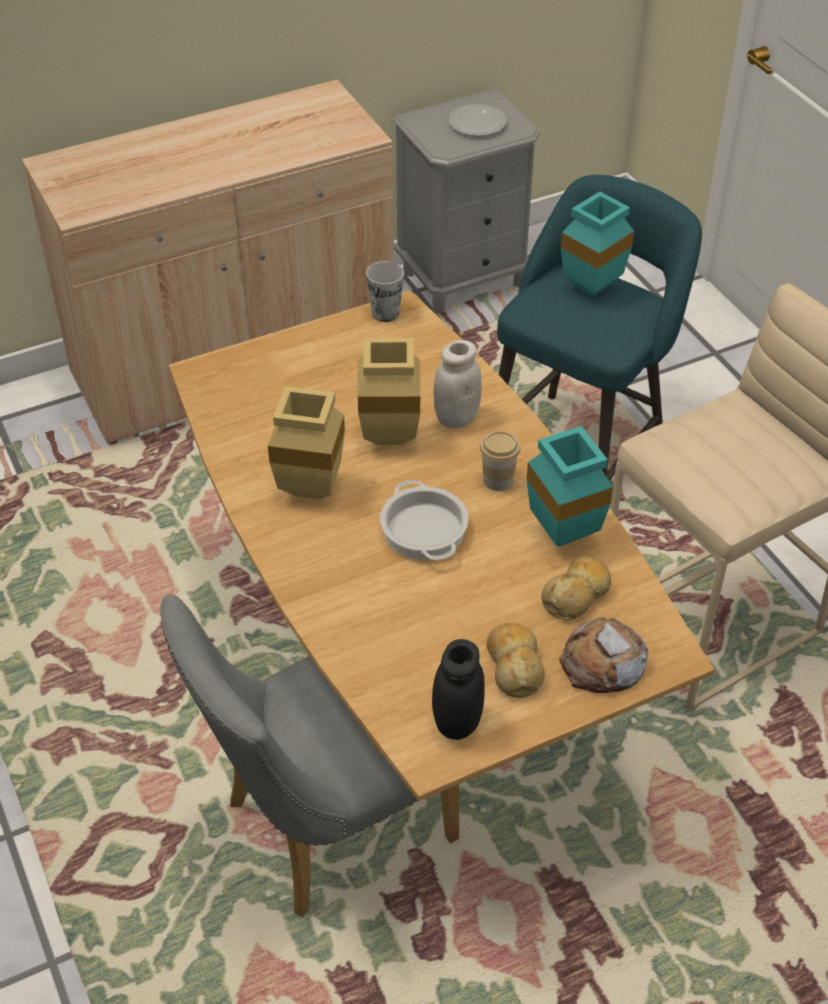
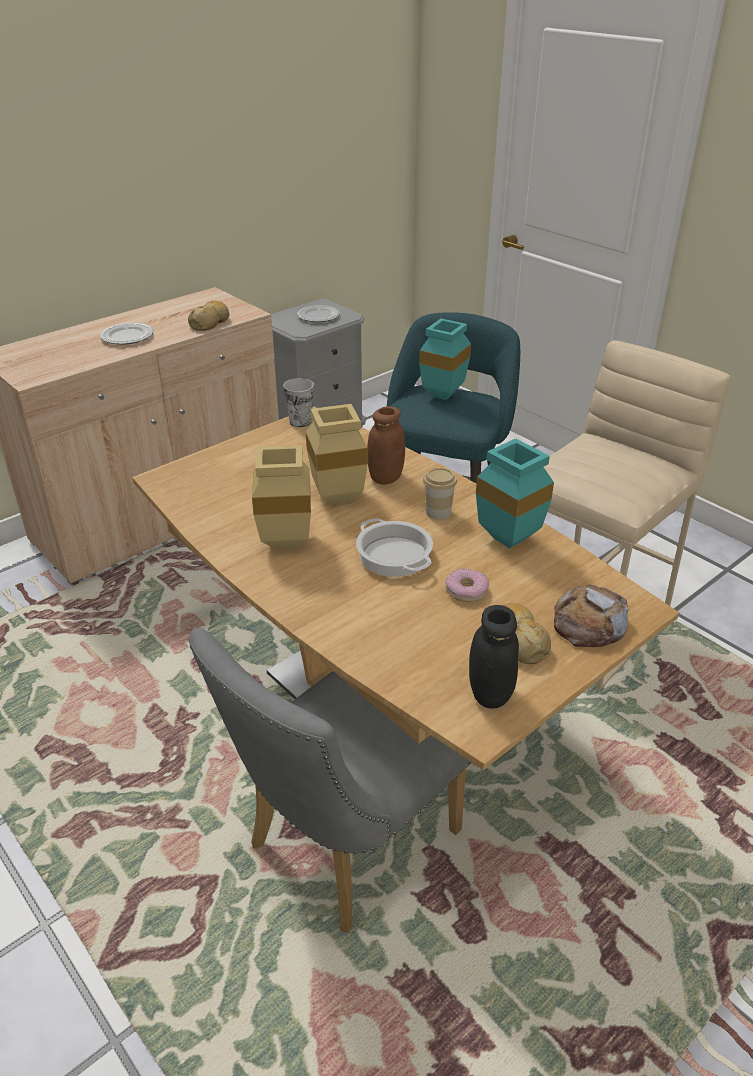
camera: 15 degrees left, 10 degrees down
(204, 157) = (127, 337): none -> plate
(456, 418) = (385, 477): white jar -> brown jar
(486, 592) = (466, 590): none -> donut
(577, 595) = (541, 579): bread -> bread (210, 323)

